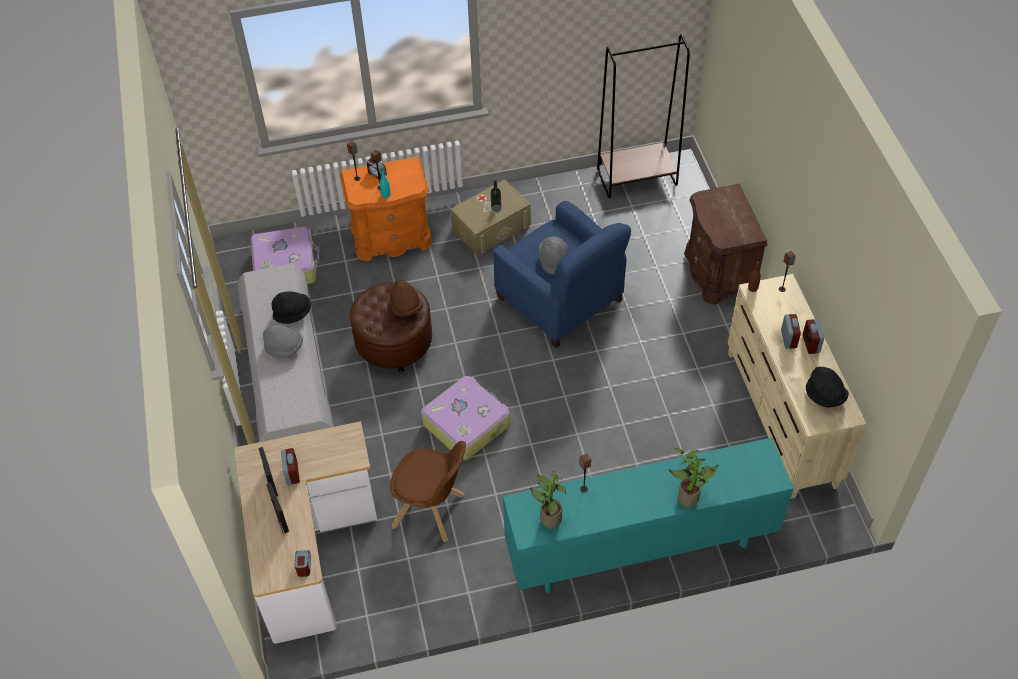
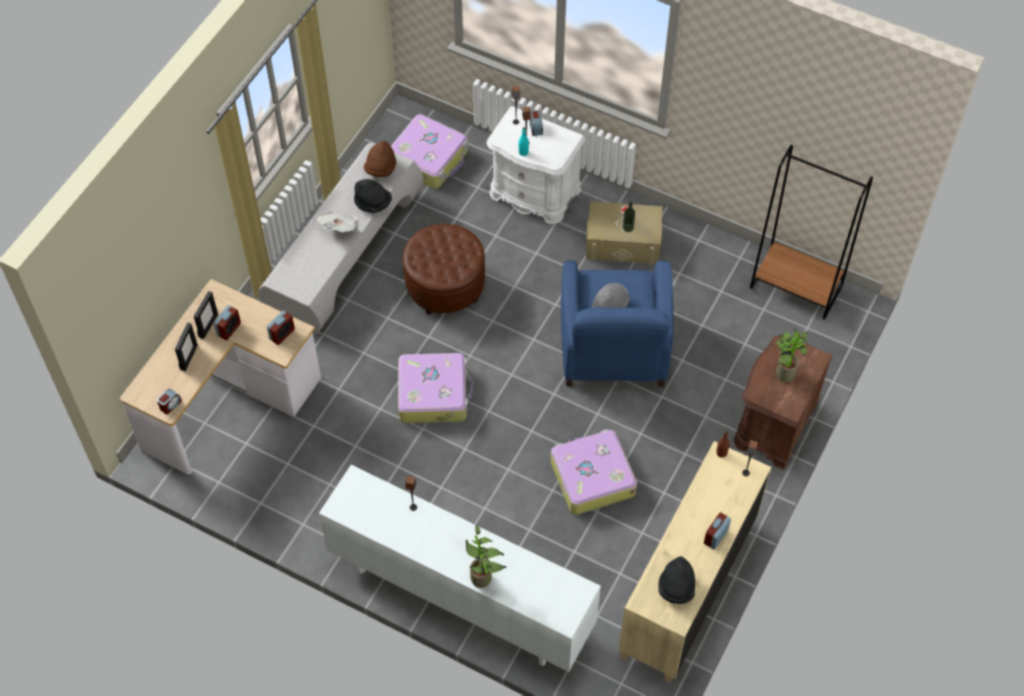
camera: 40 degrees right, 5 degrees up
(284, 348) = (340, 228): grey hat -> newspaper
(392, 238) = (533, 194): orange nightstand -> white nightstand
(405, 308) = (457, 261): brown hat -> brown hat (381, 168)
(432, 511) = (339, 442): brown chair -> none
(548, 519) = (364, 508): potted plant -> potted plant (784, 371)
(639, 395) = (591, 477): none -> suitcase
(640, 549) = (460, 598): turquoise cabinet -> white cabinet
(788, 339) = (702, 518): alarm clock -> alarm clock (282, 334)

